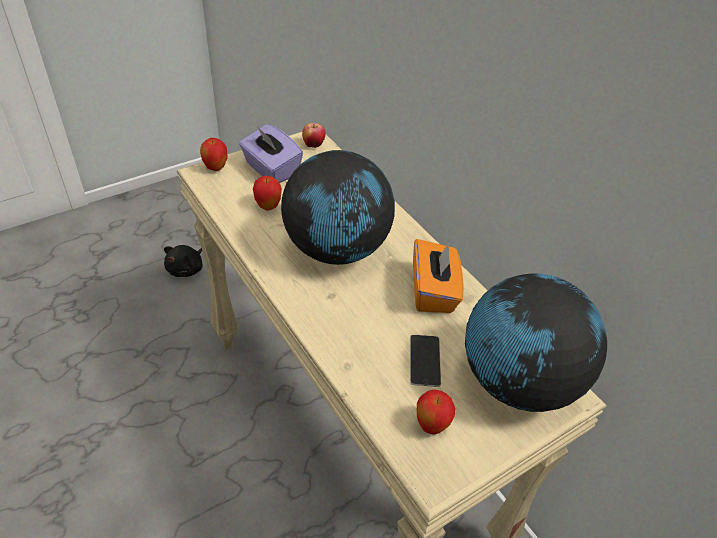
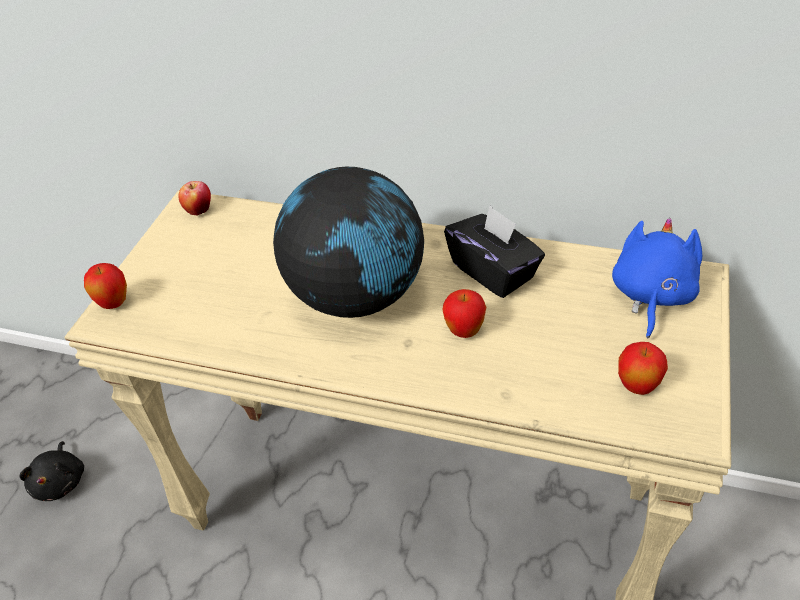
camera: 35 degrees left, 0 degrees up
(268, 207) = (230, 303): apple -> apple (464, 331)
(271, 170) = (183, 264): purple tissue box -> none
(425, 360) = (562, 336): phone -> none
(433, 292) = (493, 271): orange tissue box -> black tissue box
(517, 381) = (651, 296): globe -> blue plush toy

